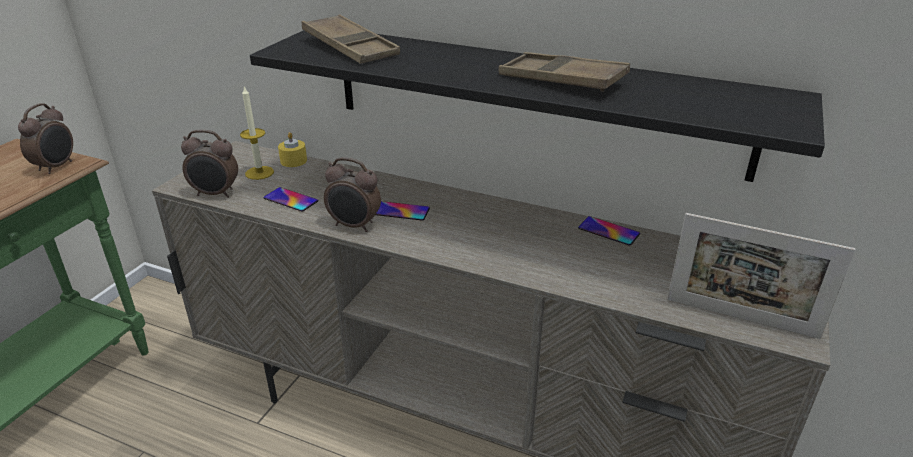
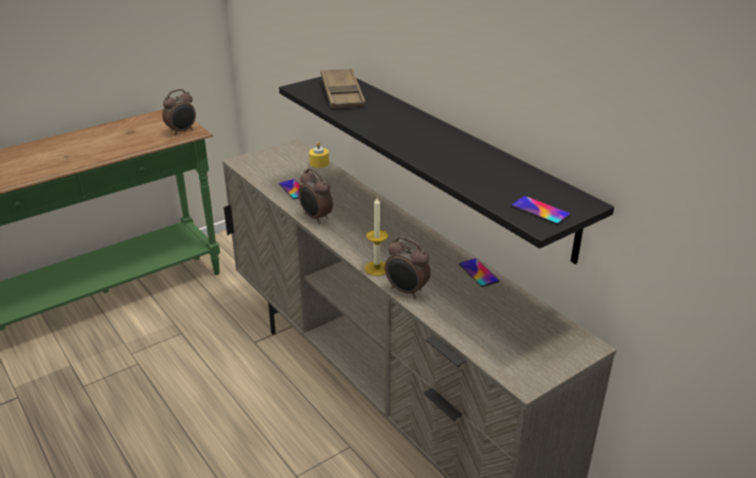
camera: 30 degrees right, 0 degrees up
(215, 194) = (254, 173): alarm clock -> alarm clock (406, 291)
(259, 173) = (291, 166): candle -> candle (377, 268)
(401, 211) = (353, 217): phone -> phone (540, 210)
(561, 80) = (441, 150): brown tray -> none
(741, 318) = (501, 356): picture frame -> none

